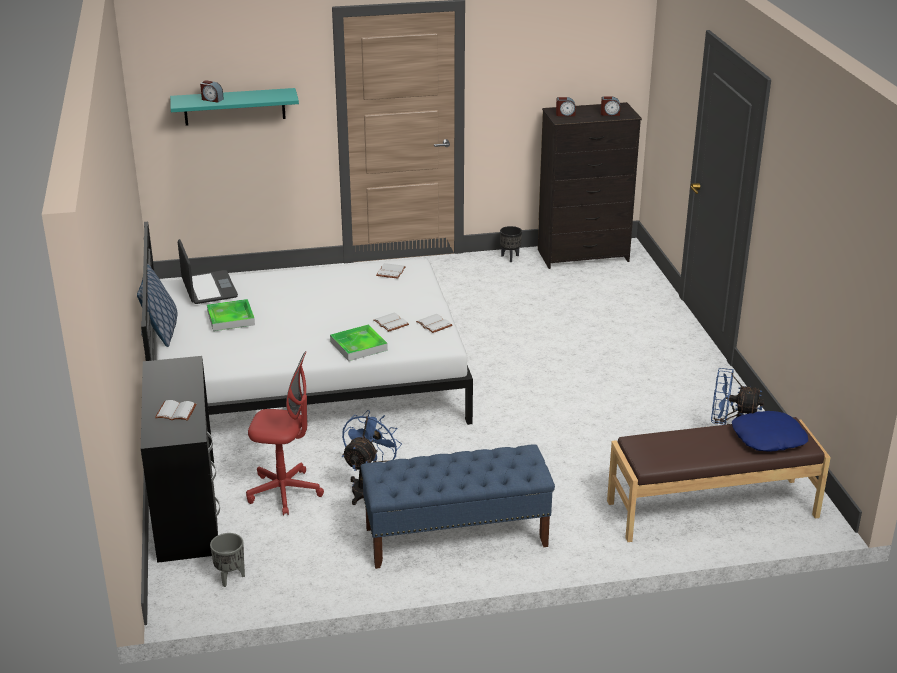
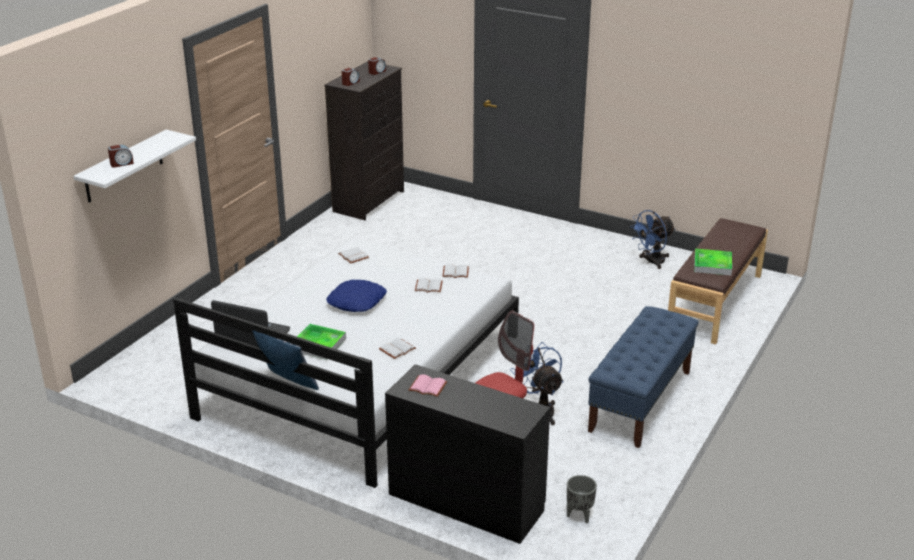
camera: 50 degrees left, 0 degrees up
(171, 375) = (426, 387): none -> pink book
(177, 411) = (488, 404): white book -> white book (397, 349)
(234, 106) = (124, 166): turquoise shelf -> white shelf
(358, 346) = (443, 311): tray -> tray (712, 265)
(510, 257) = (325, 225): black planter -> none
(768, 438) = (733, 235): blue pillow -> blue pillow (356, 301)

